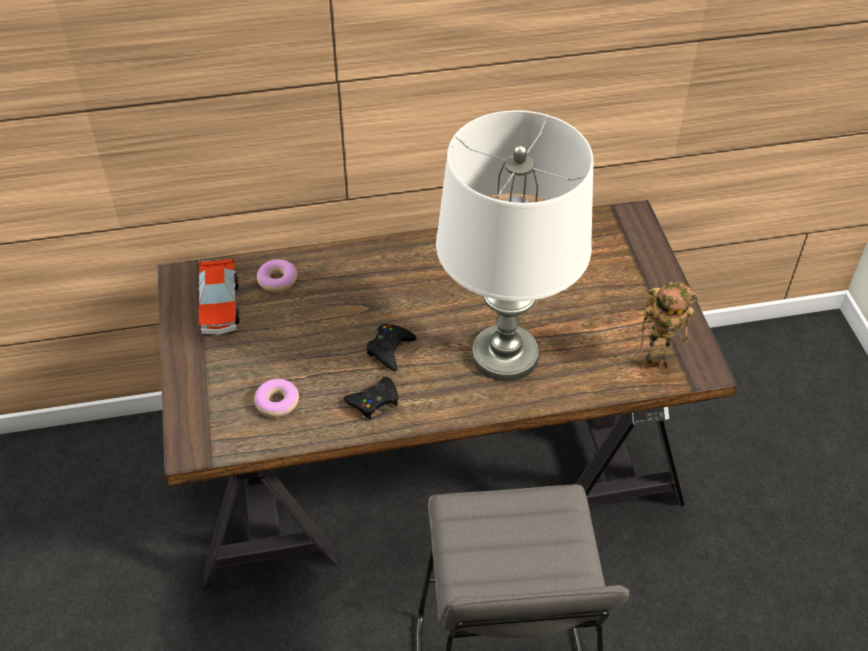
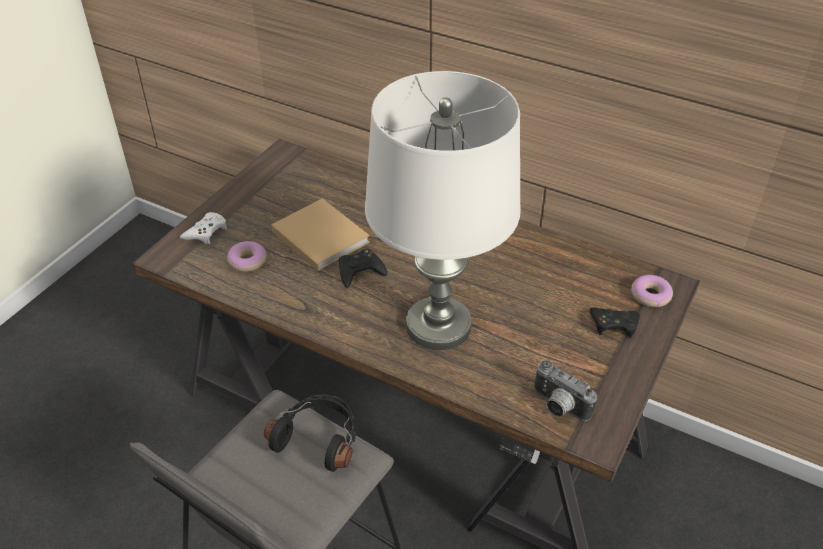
camera: 40 degrees right, 5 degrees down
(202, 400) = (206, 232): none -> white game controller
(219, 307) = (284, 182): toy car -> none
(277, 280) = (340, 186): donut -> donut (650, 295)
(314, 338) = (318, 235): none -> beige book
(374, 401) = (308, 298): black game controller -> black game controller (614, 324)
(516, 508) = (318, 438): none -> black headphones
(656, 363) = (558, 407): toy robot -> camera

